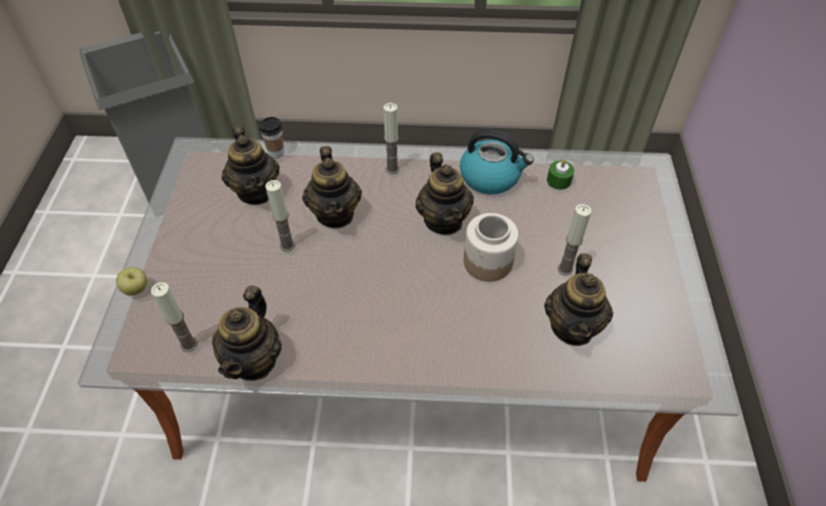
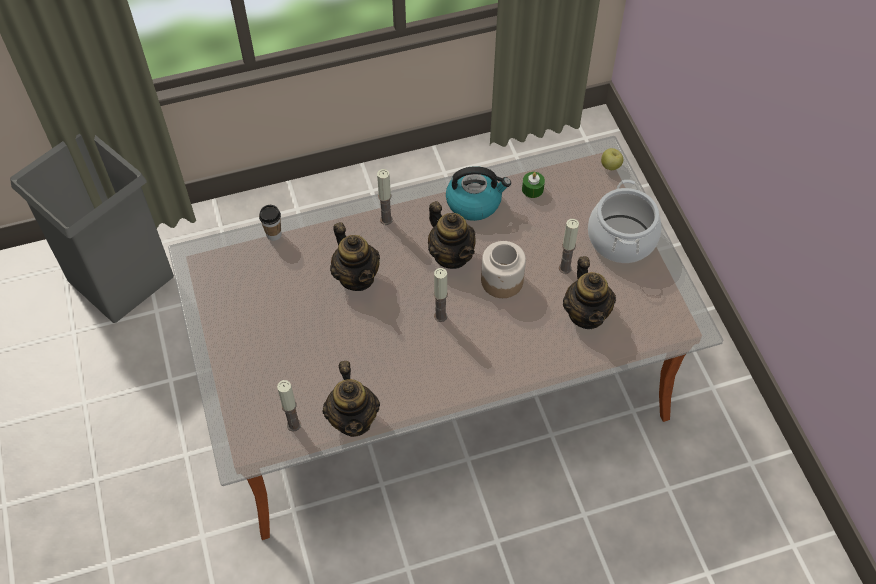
camera: 20 degrees left, 5 degrees up
(136, 289) = (222, 395): apple -> apple (610, 166)
(256, 191) = (276, 277): teapot -> none
(287, 245) = (330, 318): candle -> candle (440, 316)
(642, 257) = (621, 239): none -> cooking pot

